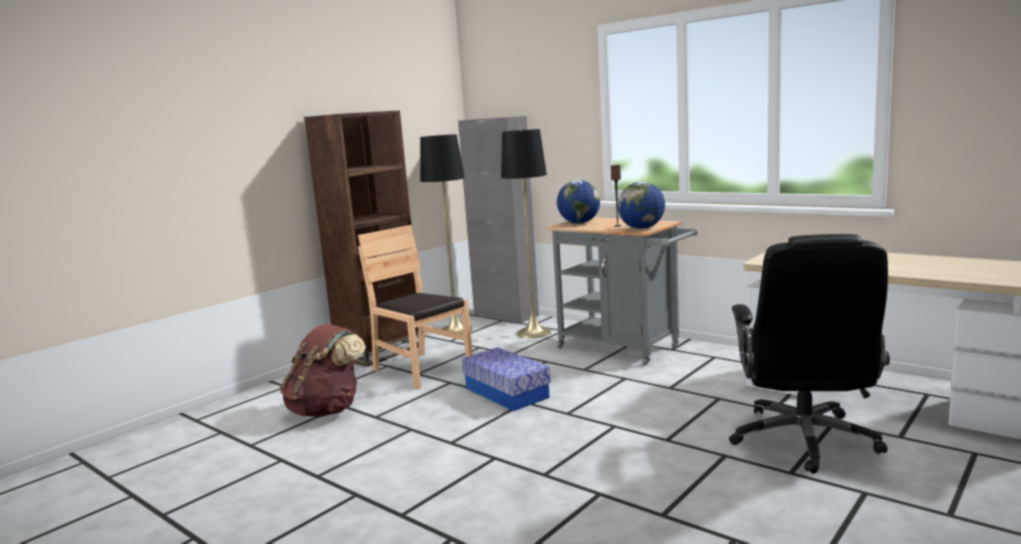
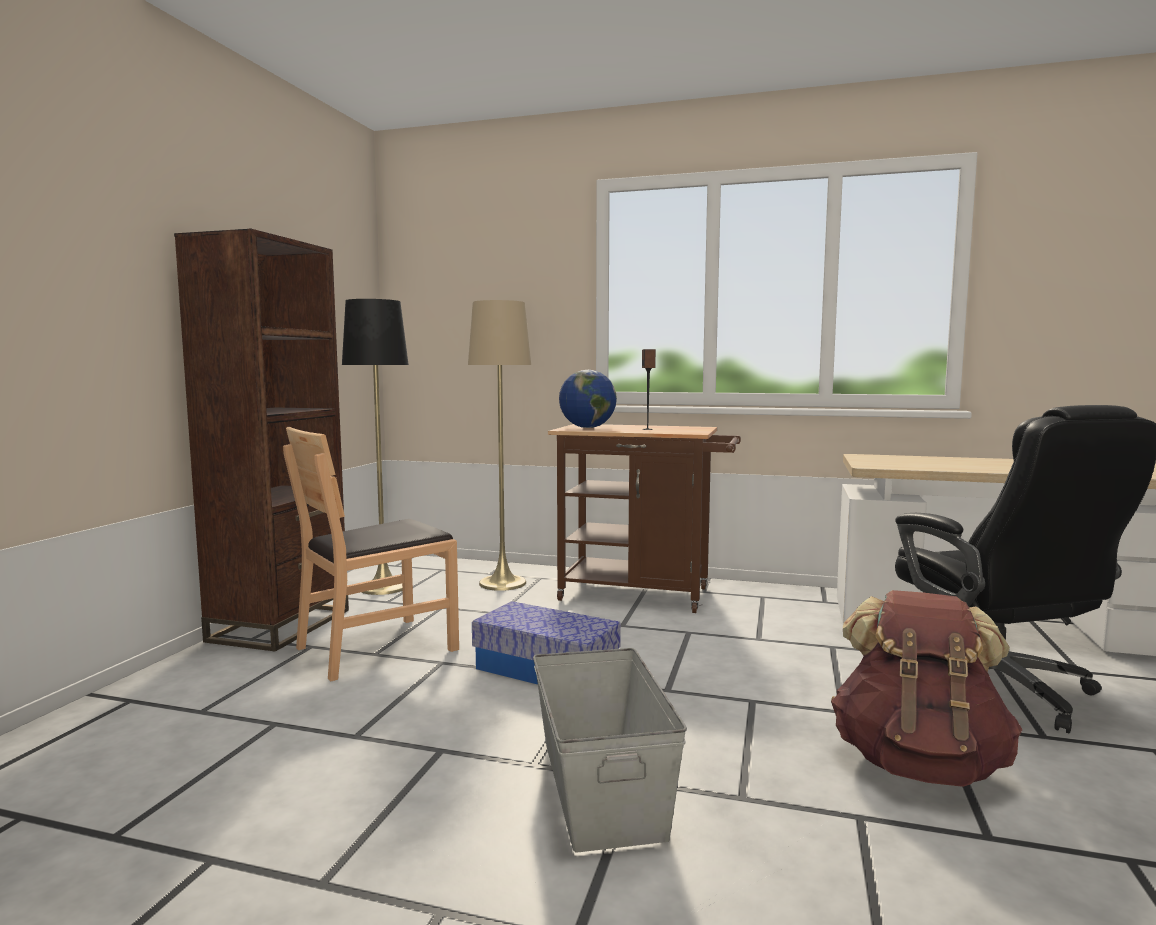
camera: 25 degrees left, 5 degrees down
(327, 410) = (249, 736): brown backpack -> brown backpack (918, 763)
(422, 370) = (377, 647): brown chair -> brown chair turned 60 degrees counterclockwise
(475, 457) = (602, 786): none -> grey storage box
(506, 315) = (440, 563): grey cabinet -> none
(534, 332) = (502, 583): black floor lamp -> beige floor lamp
(624, 348) = (644, 594): grey cart -> brown cart
(642, 228) = (688, 431): globe -> none

